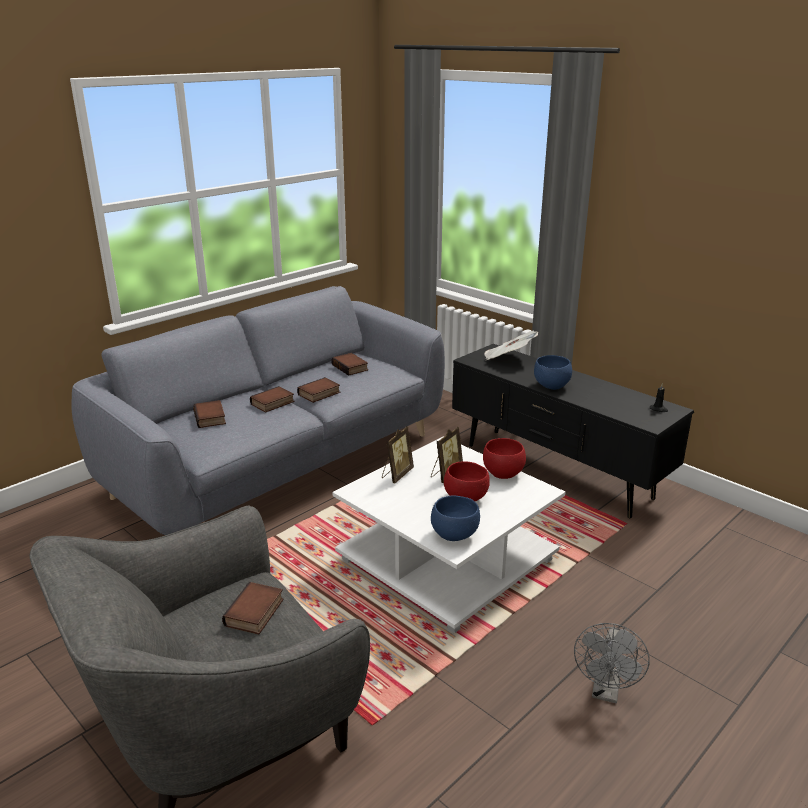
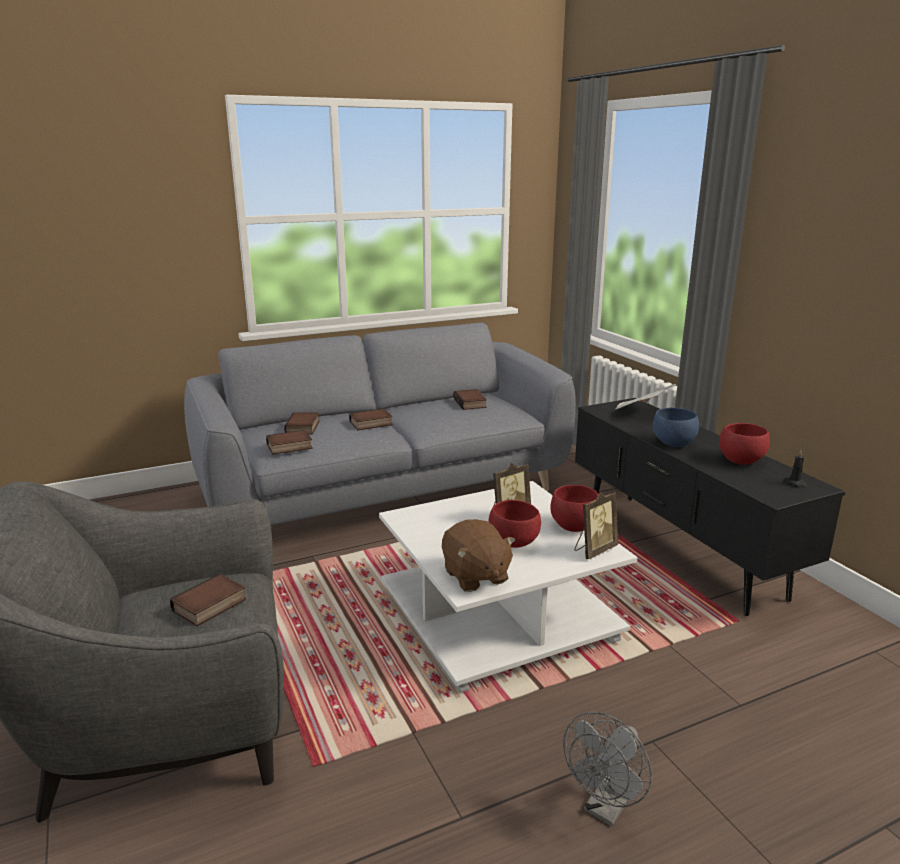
camera: 20 degrees right, 5 degrees down
(319, 394) = (421, 422): book -> book (289, 447)
(396, 474) = (455, 508): picture frame -> picture frame (594, 550)
(454, 535) = (475, 576): blue bowl -> brown plush toy
(608, 394) = (739, 461): none -> red bowl

